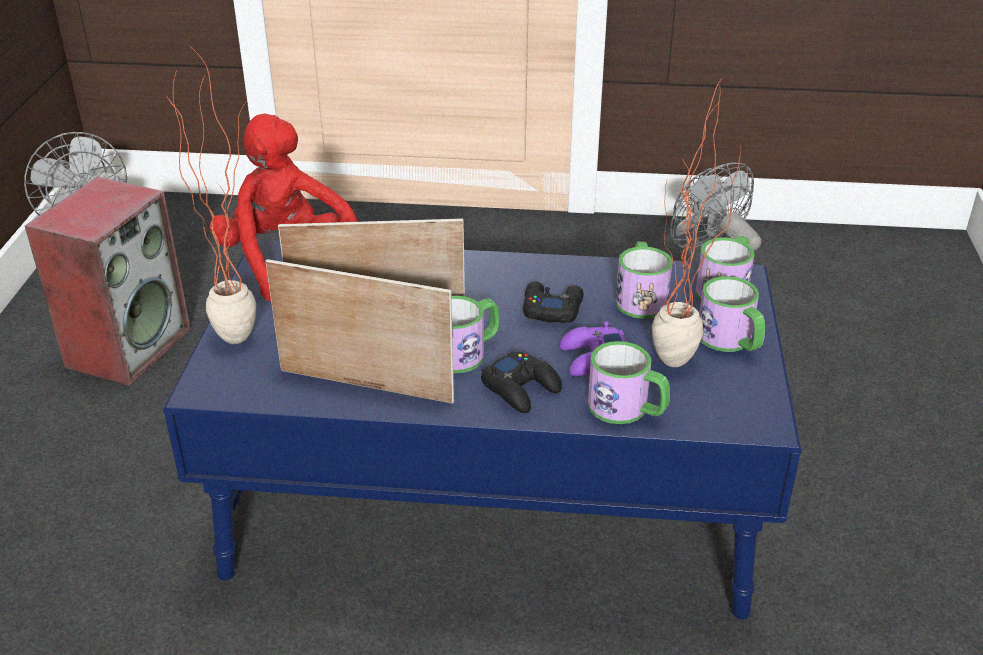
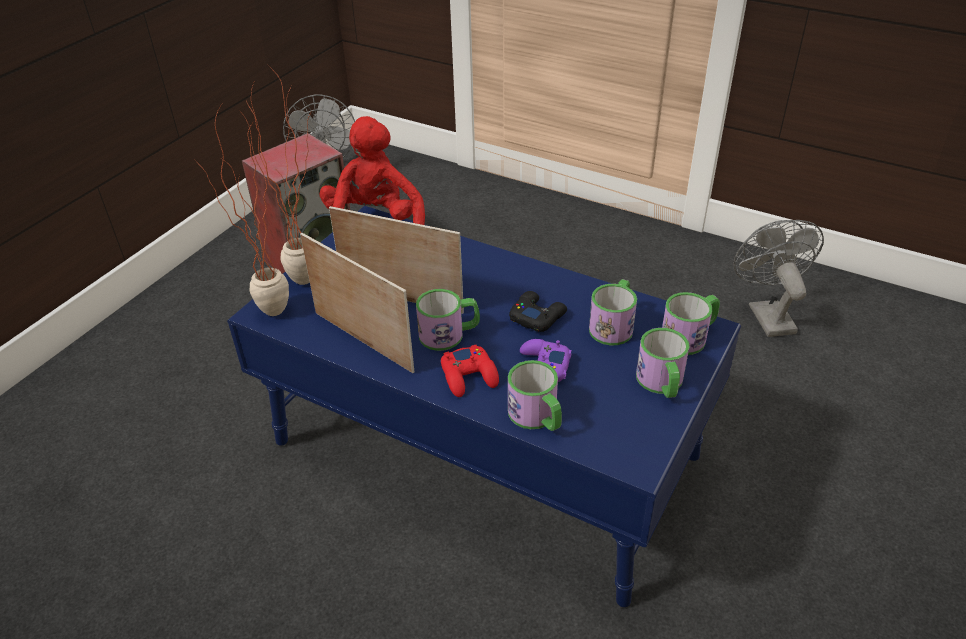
camera: 25 degrees right, 5 degrees up
(521, 388) = (469, 376): black game controller -> red game controller
(675, 371) = (597, 396): potted plant -> potted plant (268, 318)

